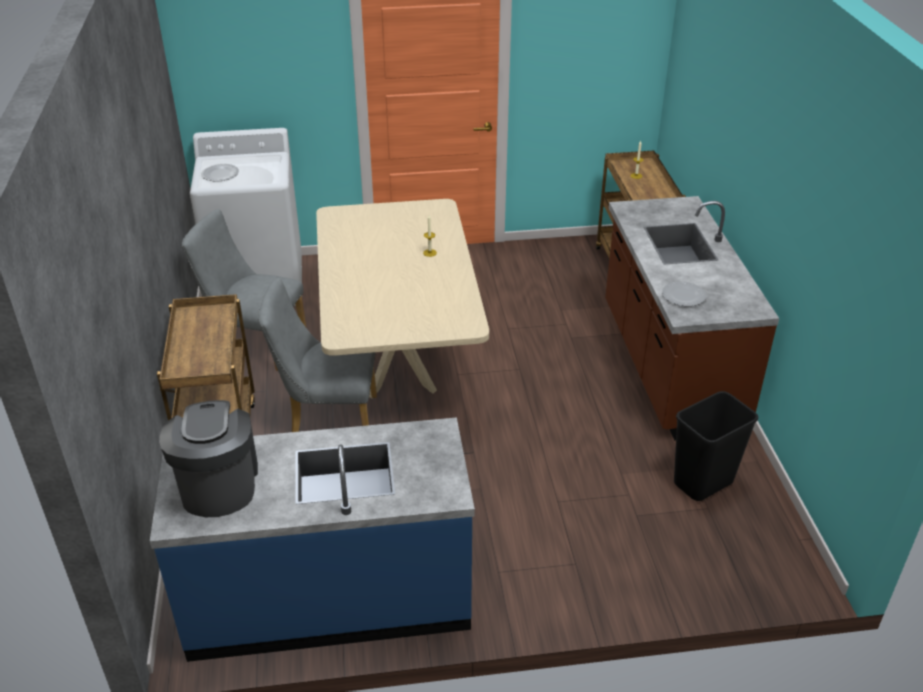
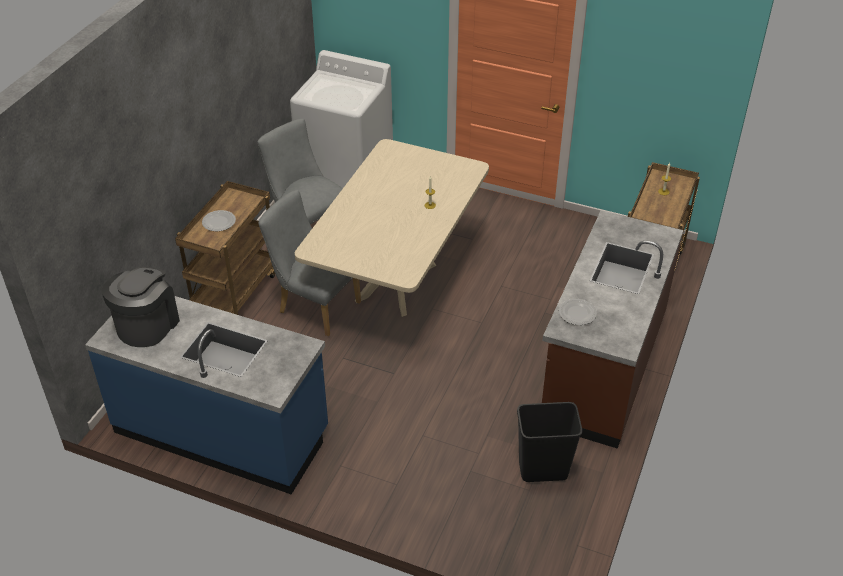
camera: 30 degrees right, 5 degrees up
(220, 174) = (320, 90): plate -> plate (219, 222)

